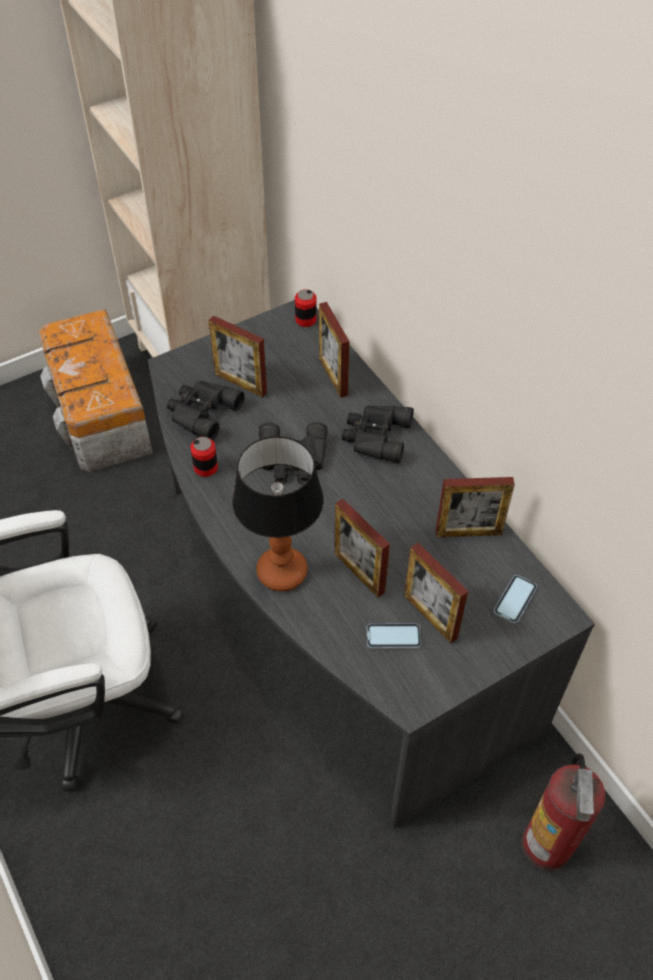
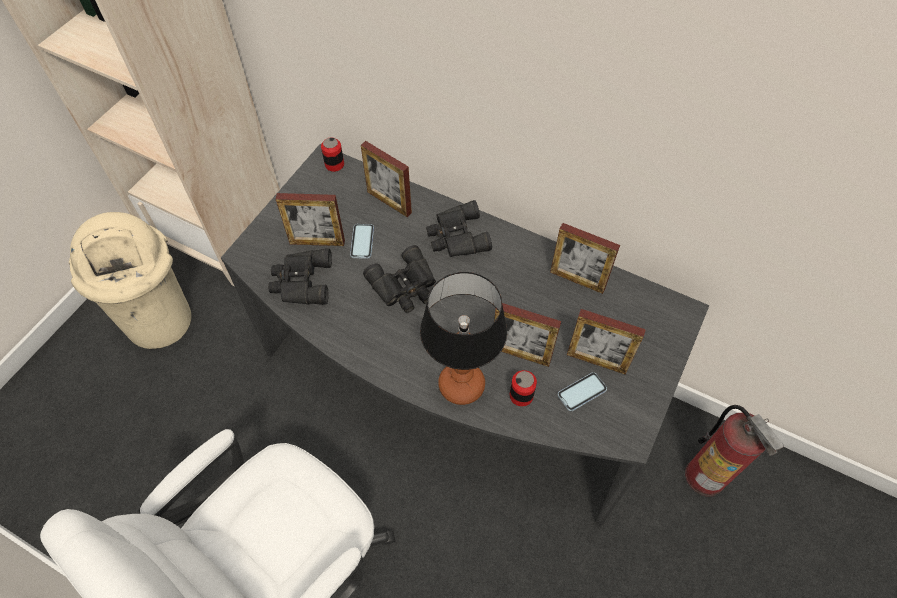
camera: 30 degrees left, 5 degrees up
(100, 415) = (161, 321): storage box -> beige trash can
(205, 468) = (338, 328): can -> can (521, 396)
(468, 532) = (577, 280): picture frame -> picture frame turned 60 degrees clockwise
(515, 600) = (645, 316): phone -> phone (362, 242)

